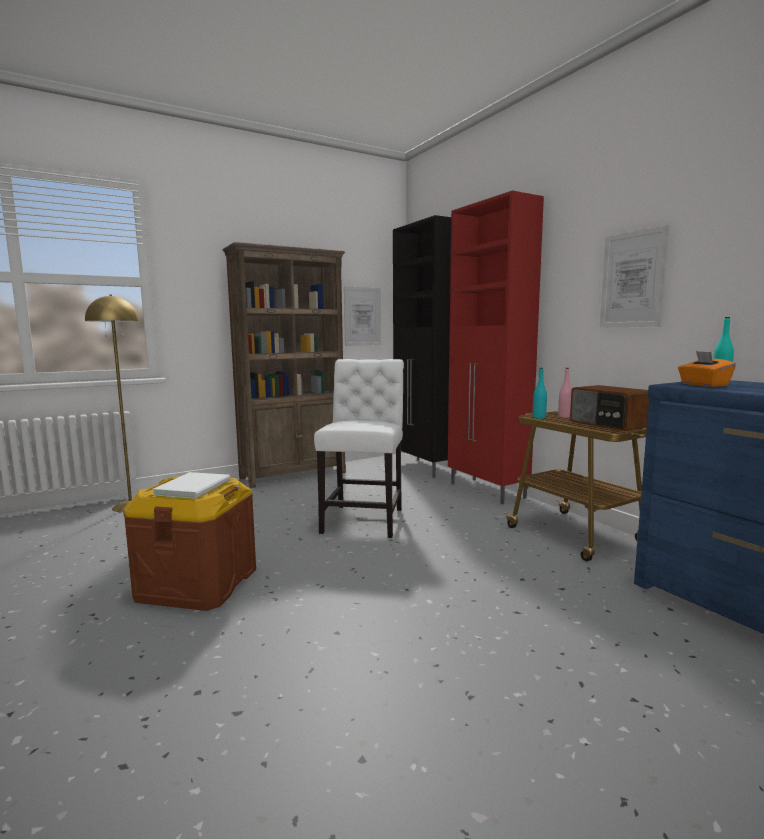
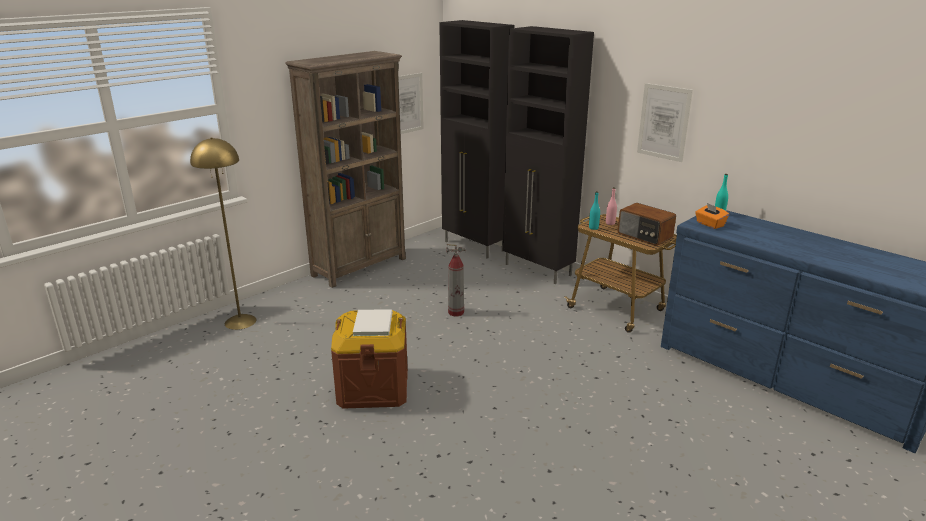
camera: 15 degrees left, 15 degrees up
(364, 519) = (456, 312): white chair -> fire extinguisher
(487, 491) = (538, 270): red cabinet -> black cabinet

